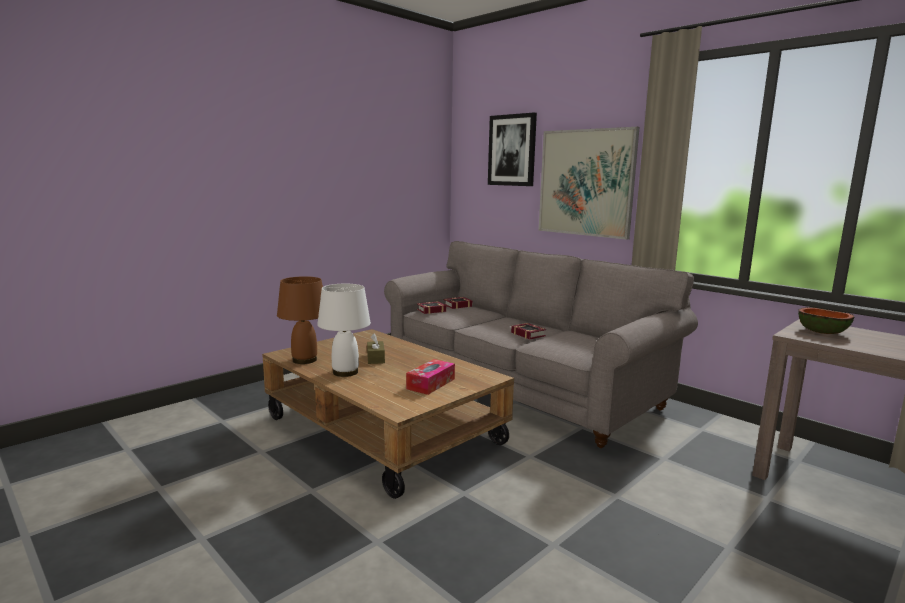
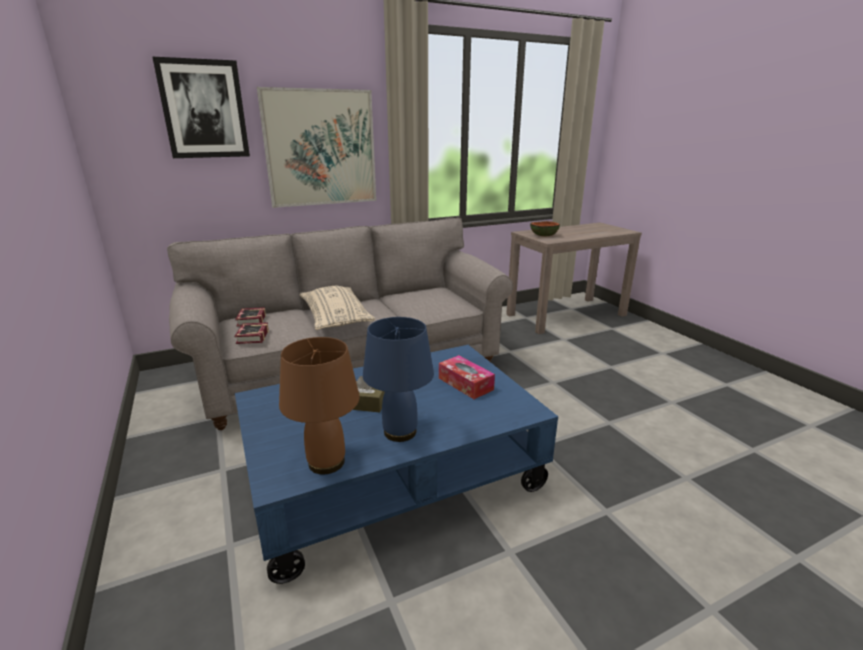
camera: 70 degrees left, 10 degrees up
(344, 372) = (400, 432): white table lamp -> blue table lamp
(383, 430) = (392, 473): brown coffee table -> blue coffee table
(493, 324) = (335, 318): none -> beige pillow
(527, 334) = (383, 311): book -> none

